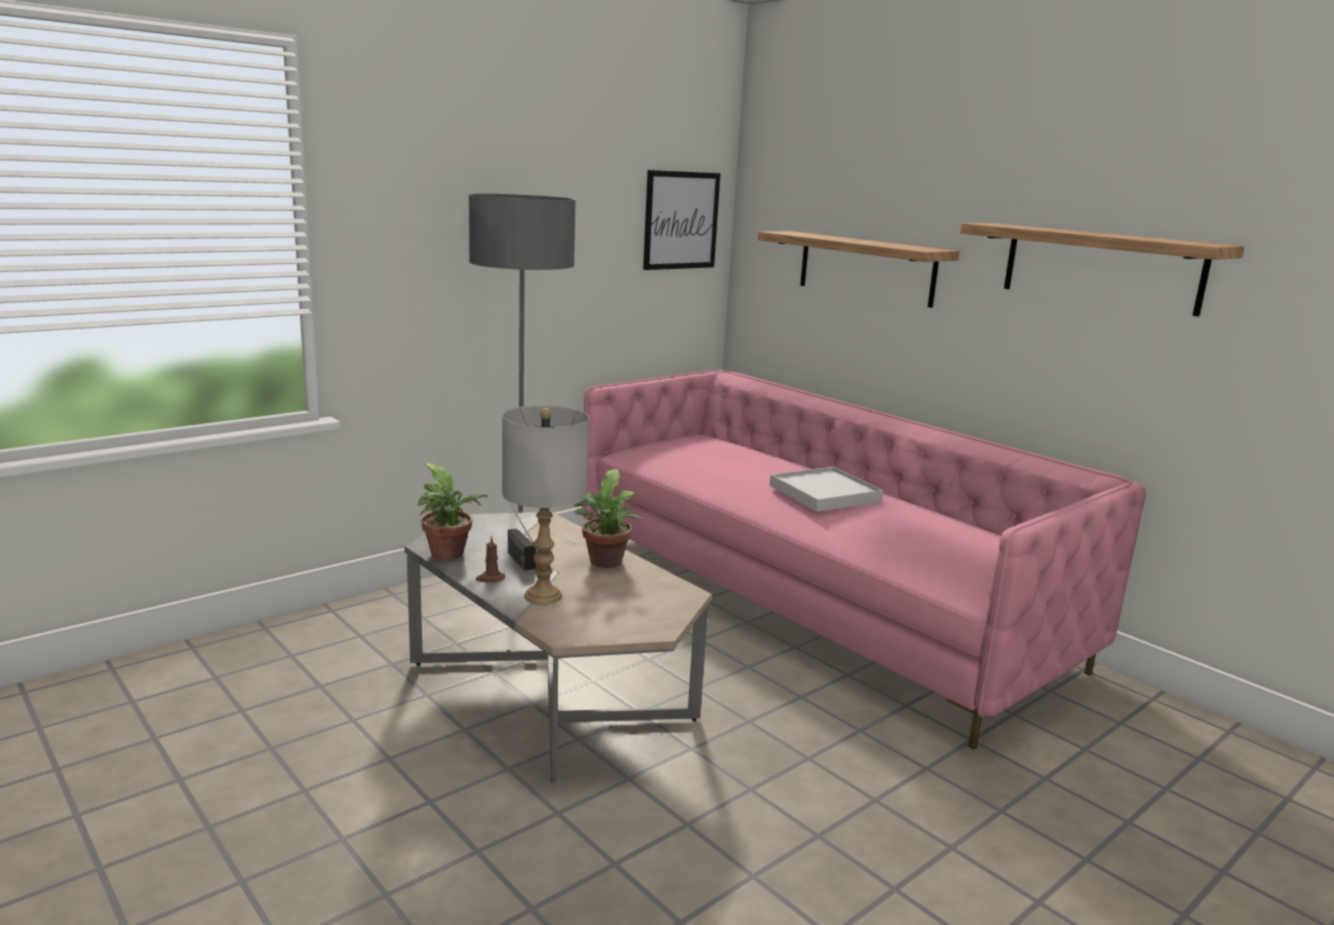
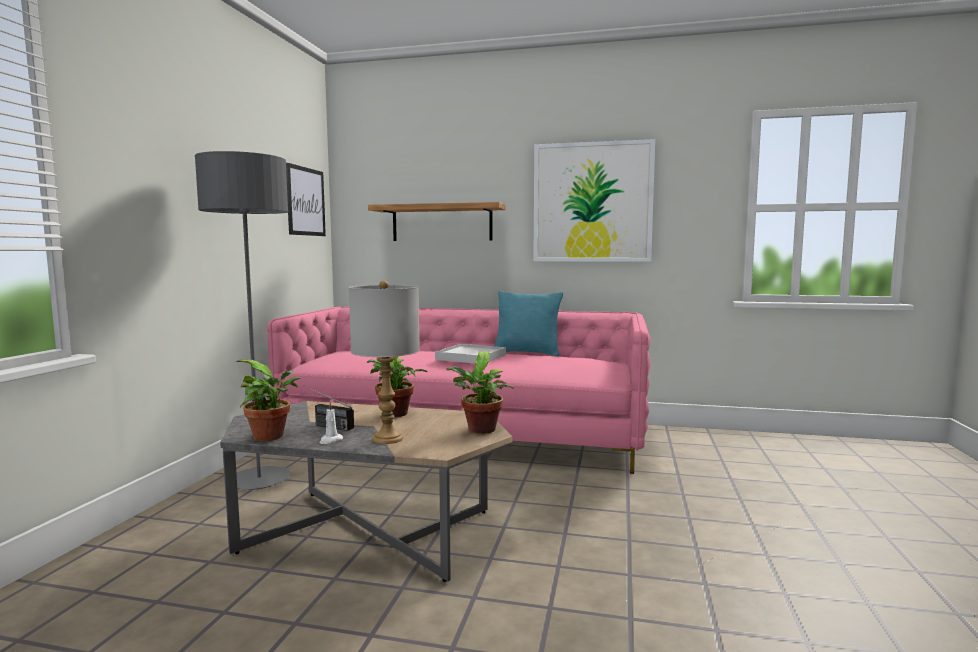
camera: 35 degrees left, 10 degrees down
(490, 579) = (330, 440): brown candle -> white candle
(652, 620) = (480, 430): none -> potted plant
(928, 505) = (527, 353): none -> turquoise pillow
(1101, 267) = (592, 202): shelf -> picture

